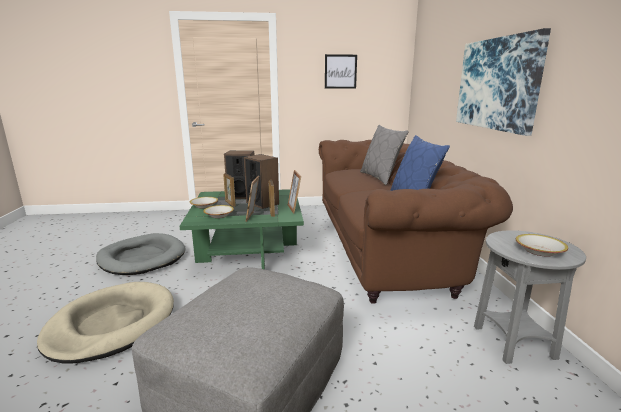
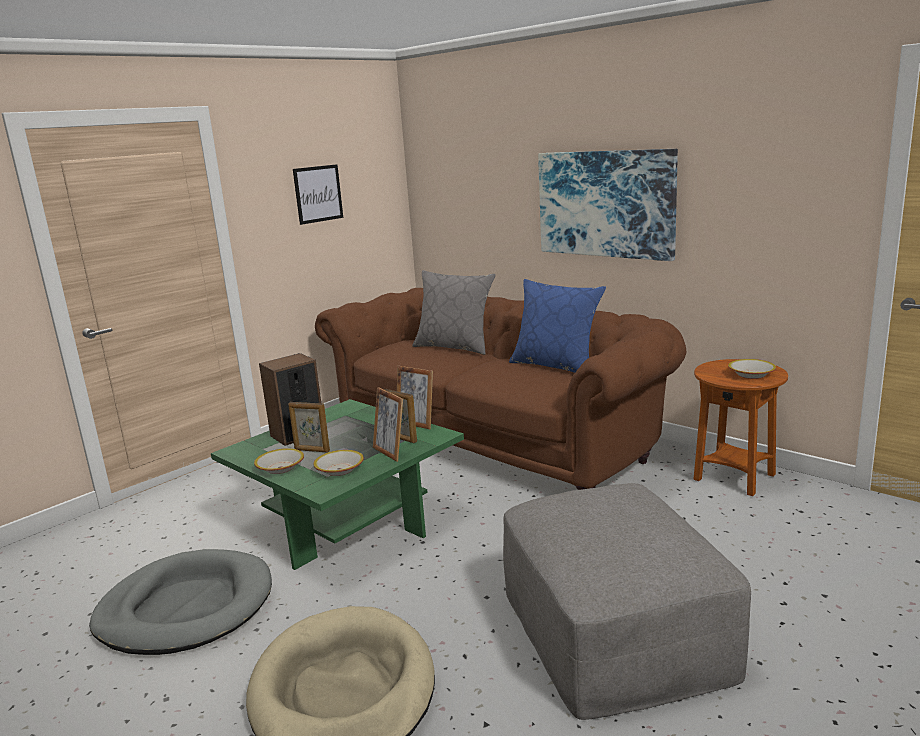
camera: 40 degrees left, 0 degrees up
(262, 203) = (357, 432): speaker -> none
(513, 343) = (734, 478): grey side table -> brown side table

